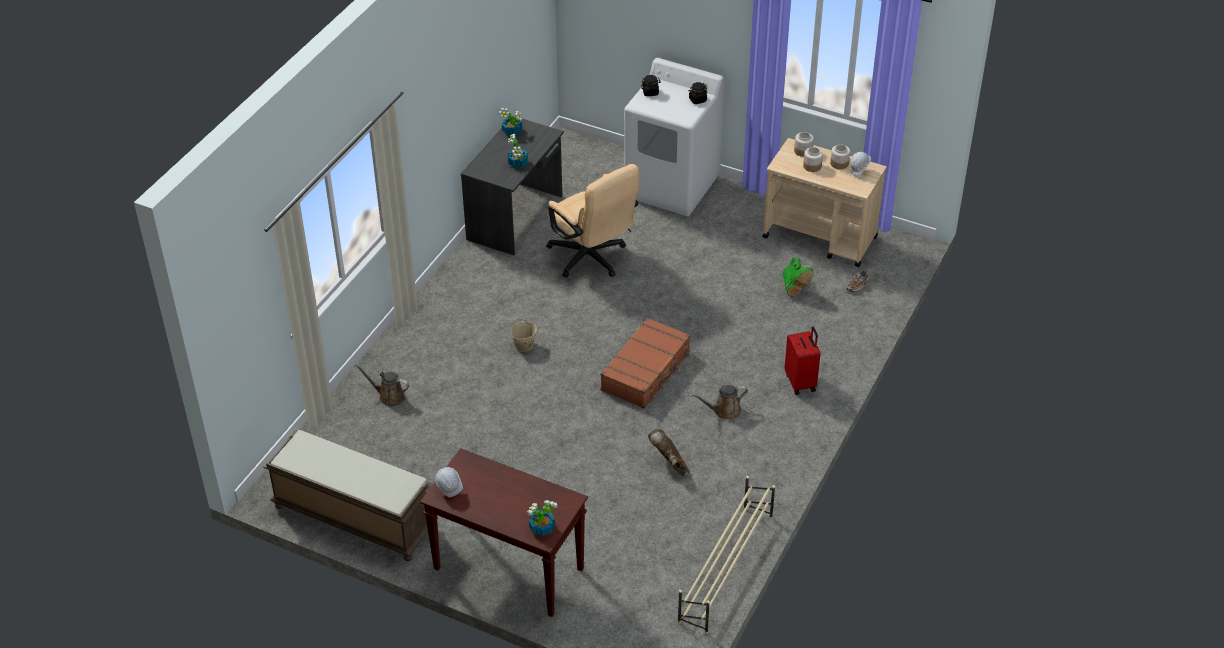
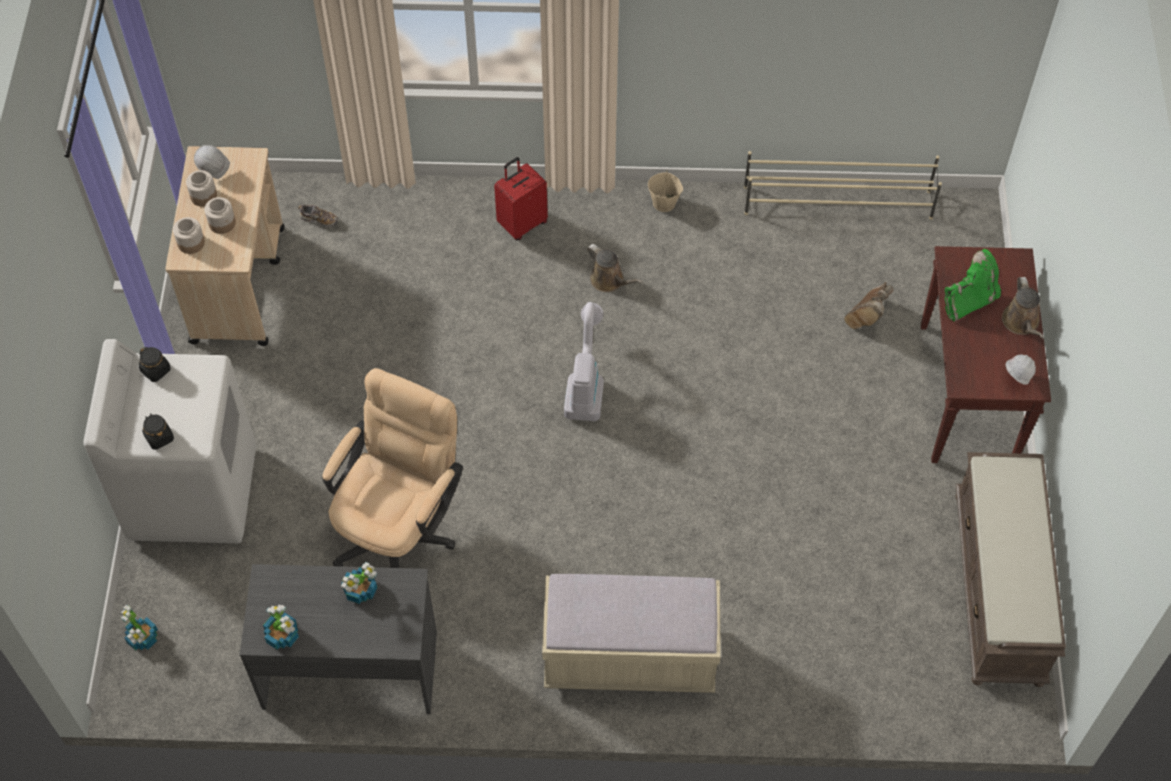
camera: 115 degrees left, 15 degrees up
(389, 396) = (788, 653): brown watering can -> brown watering can (1021, 323)
(439, 327) = (629, 657): none -> beige bench
(524, 346) = (611, 536): beige bucket -> beige bucket (664, 203)
(541, 528) = (1007, 268): potted plant -> potted plant (143, 638)
(646, 371) = (585, 382): brown suitcase -> vacuum cleaner
(669, 464) = (723, 303): brown boot -> brown boot (867, 317)
(794, 287) = (351, 281): green boot -> green boot (969, 301)

